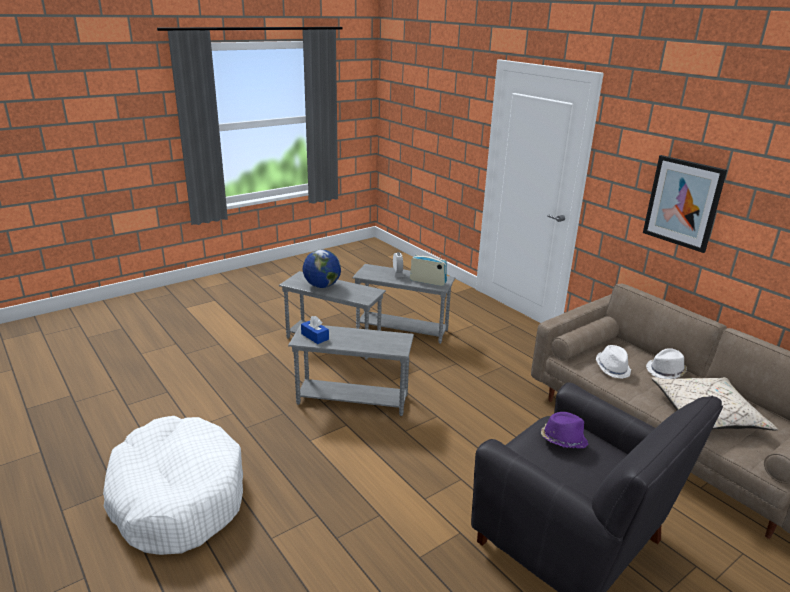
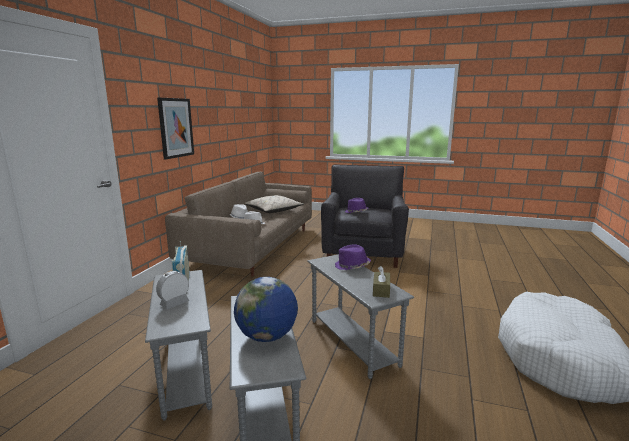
camera: 125 degrees left, 10 degrees down
(315, 336) = (381, 290): blue tissue box -> brown tissue box
(371, 345) = (352, 266): none -> purple hat

